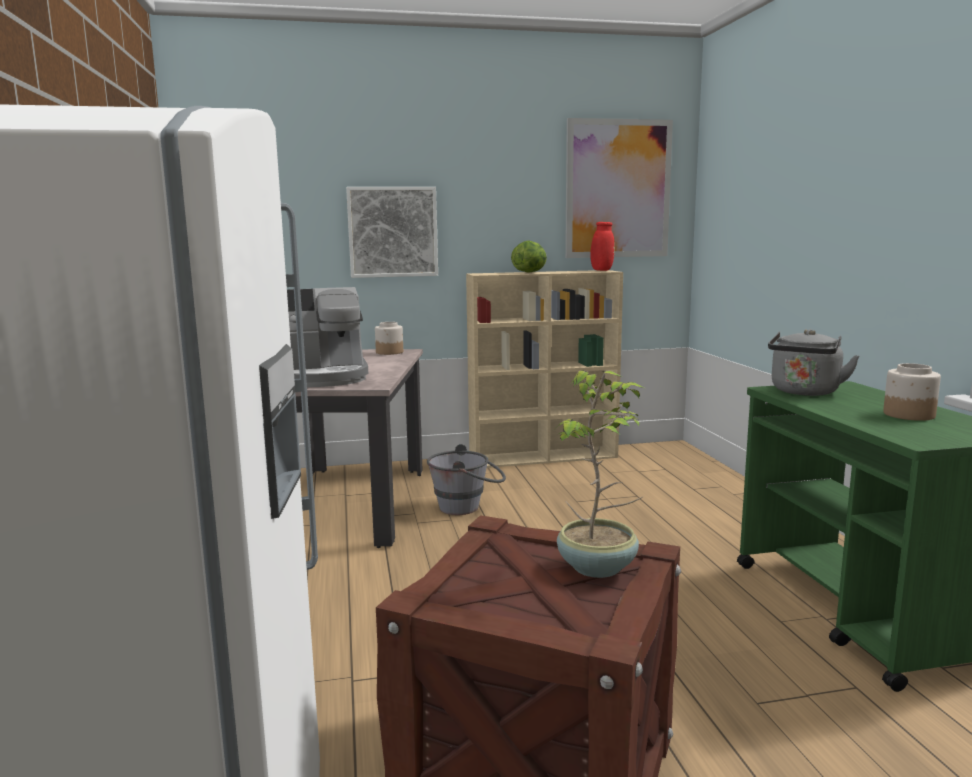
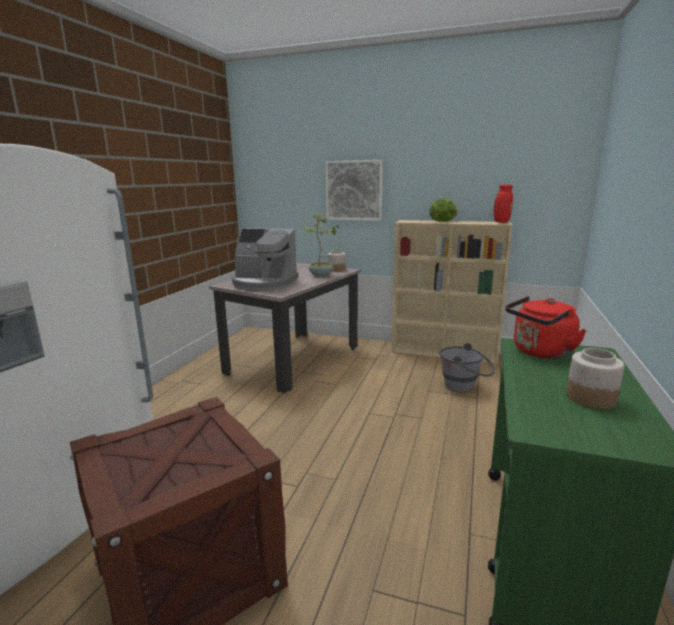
camera: 30 degrees right, 5 degrees up
(468, 507) = (356, 378): grey bucket -> grey bucket (465, 387)
(599, 567) = (212, 457): potted plant -> potted plant (321, 275)
(617, 189) = (525, 158): picture -> none
(804, 392) = (540, 352): grey kettle -> red kettle

